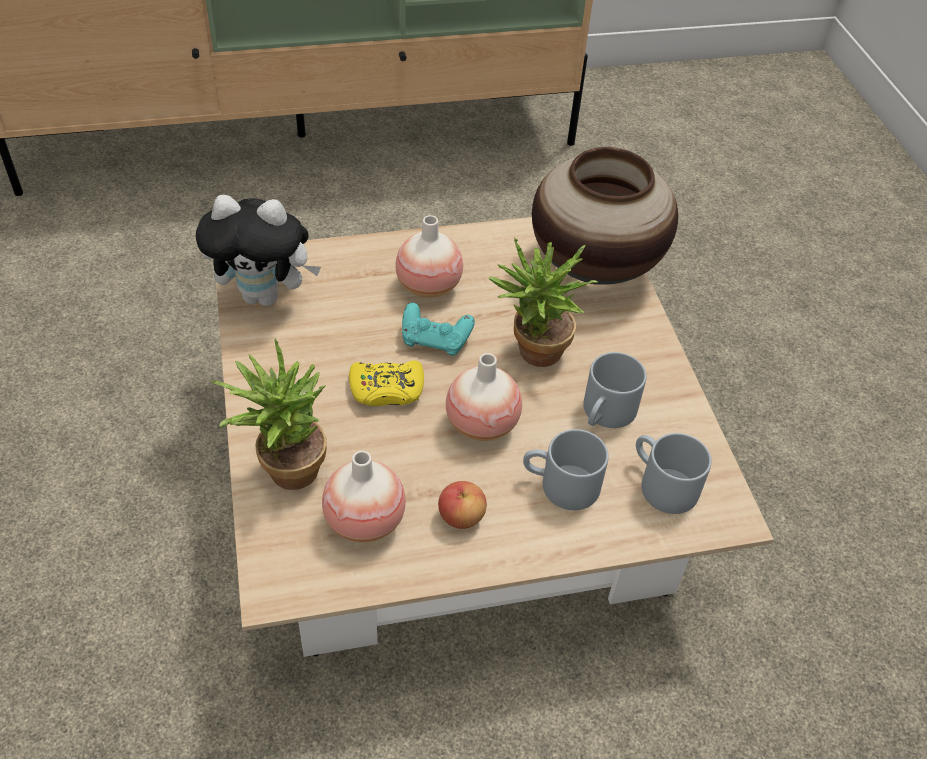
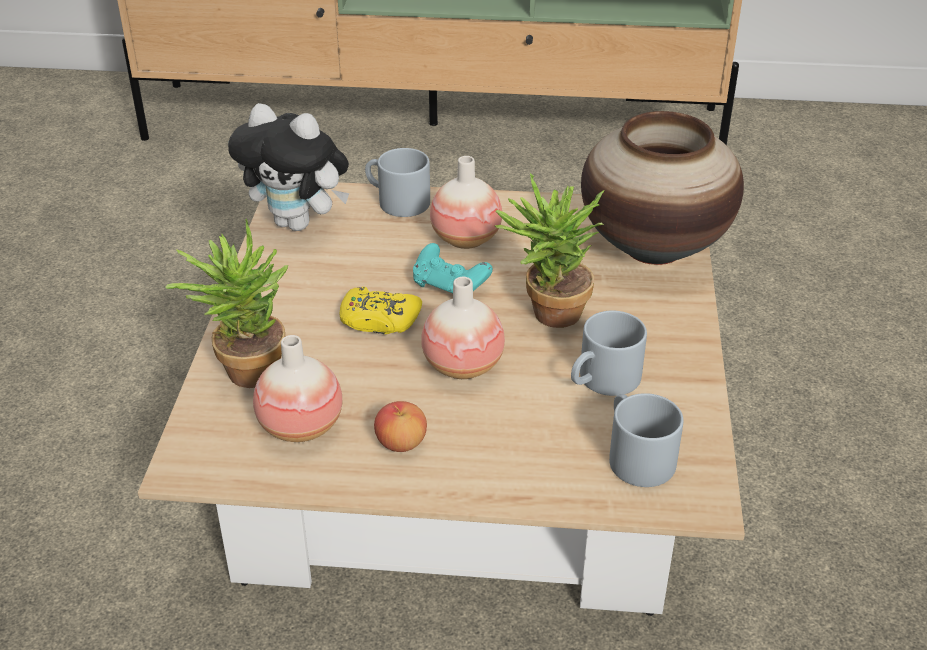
camera: 20 degrees right, 10 degrees down
(560, 485) = (520, 436): grey mug -> grey mug (396, 201)

